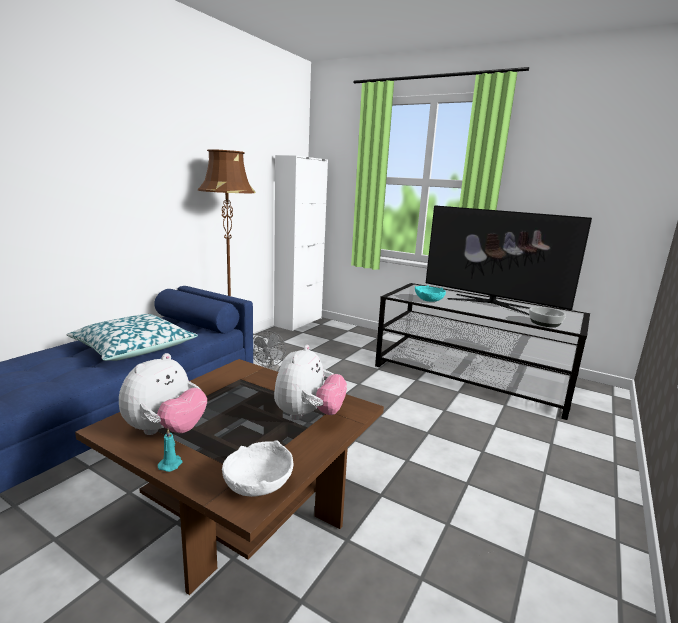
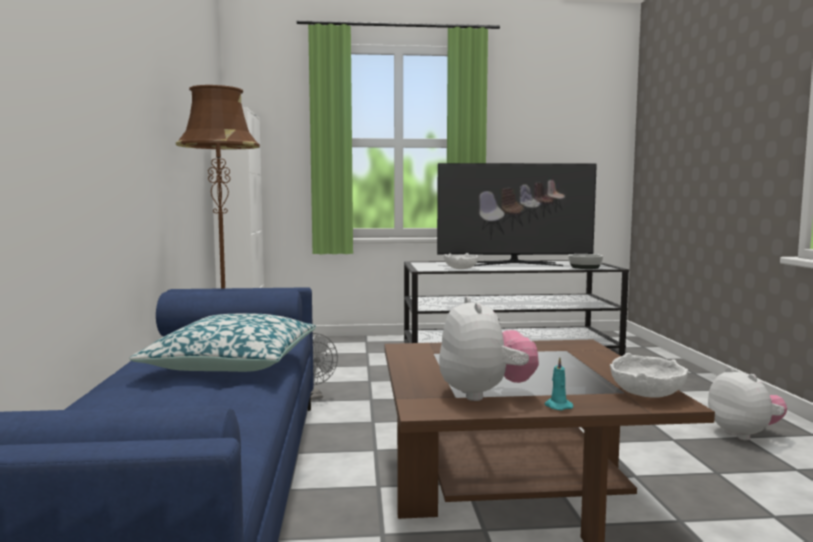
camera: 35 degrees left, 10 degrees down
(308, 415) = (561, 356): plush toy -> plush toy (744, 434)
(429, 300) = (461, 268): turquoise bowl -> white bowl

